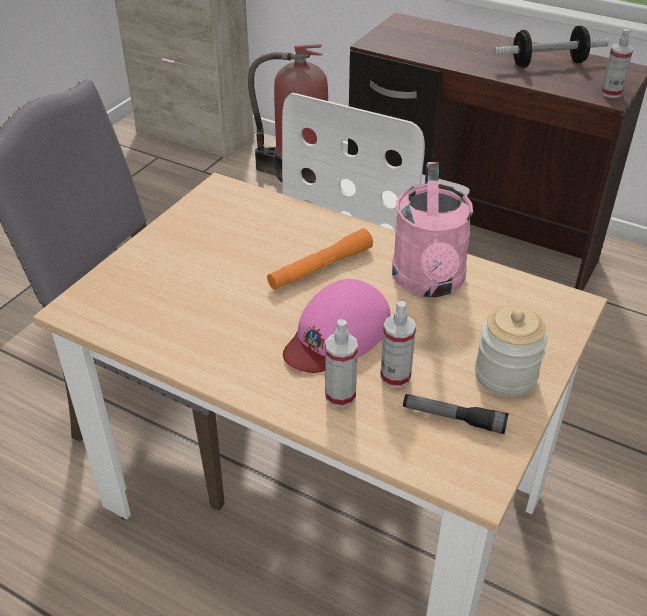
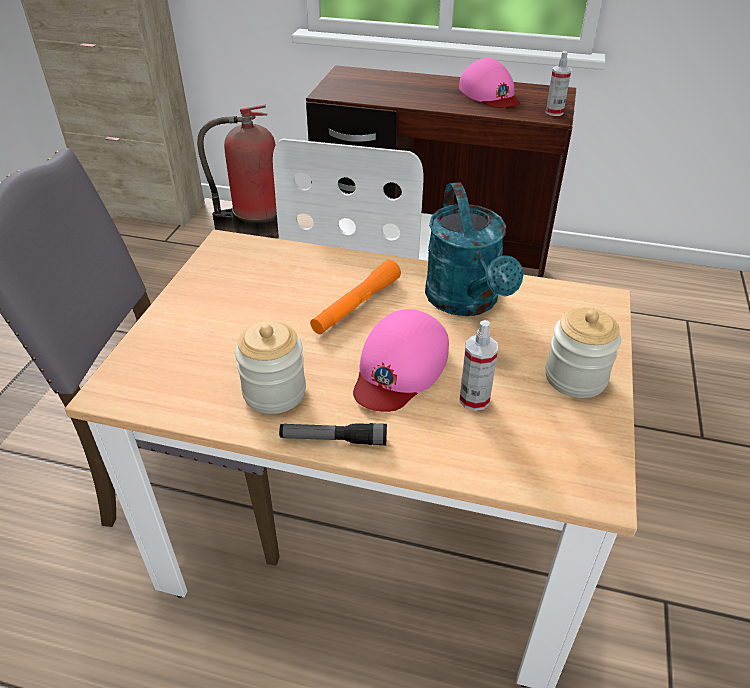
camera: 15 degrees left, 0 degrees up
(213, 336) = (274, 392): none -> jar
(340, 396) = (428, 429): spray bottle -> none
(429, 283) = (466, 302): pink watering can -> turquoise watering can
(453, 418) = (547, 430): flashlight -> flashlight (333, 440)
(548, 64) = (489, 94): dumbbell -> pink cap

